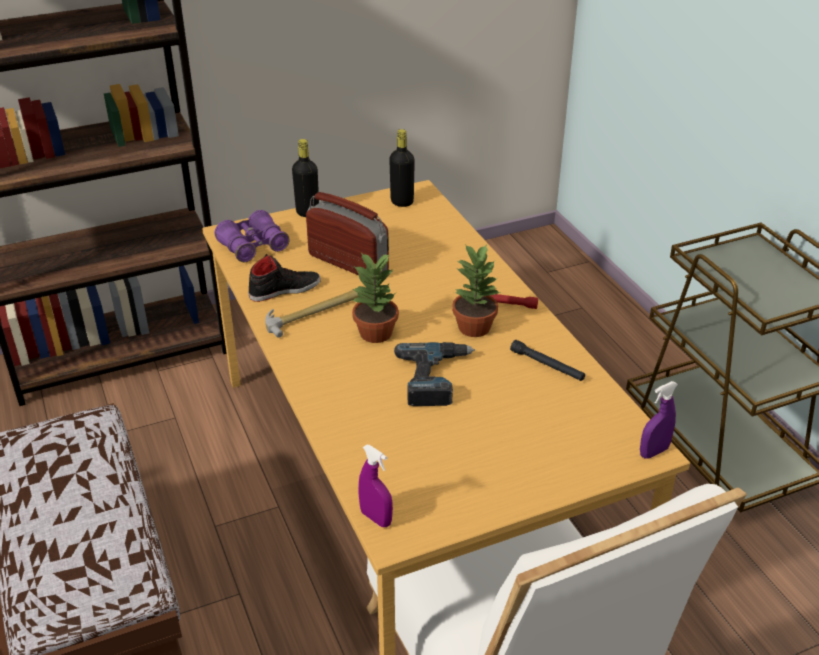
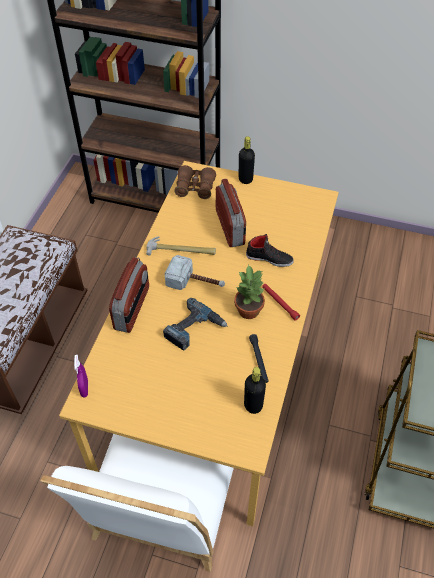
camera: 40 degrees right, 15 degrees up
(253, 246) = (195, 188): purple binoculars -> brown binoculars
(284, 289) = (181, 226): black shoe -> black shoe (269, 258)
(328, 400) = (132, 308): none -> radio
(376, 333) = (196, 282): potted plant -> hammer
(402, 202) = (304, 200): black bottle -> black bottle (253, 405)
(653, 452) = (251, 452): purple spray bottle -> none

